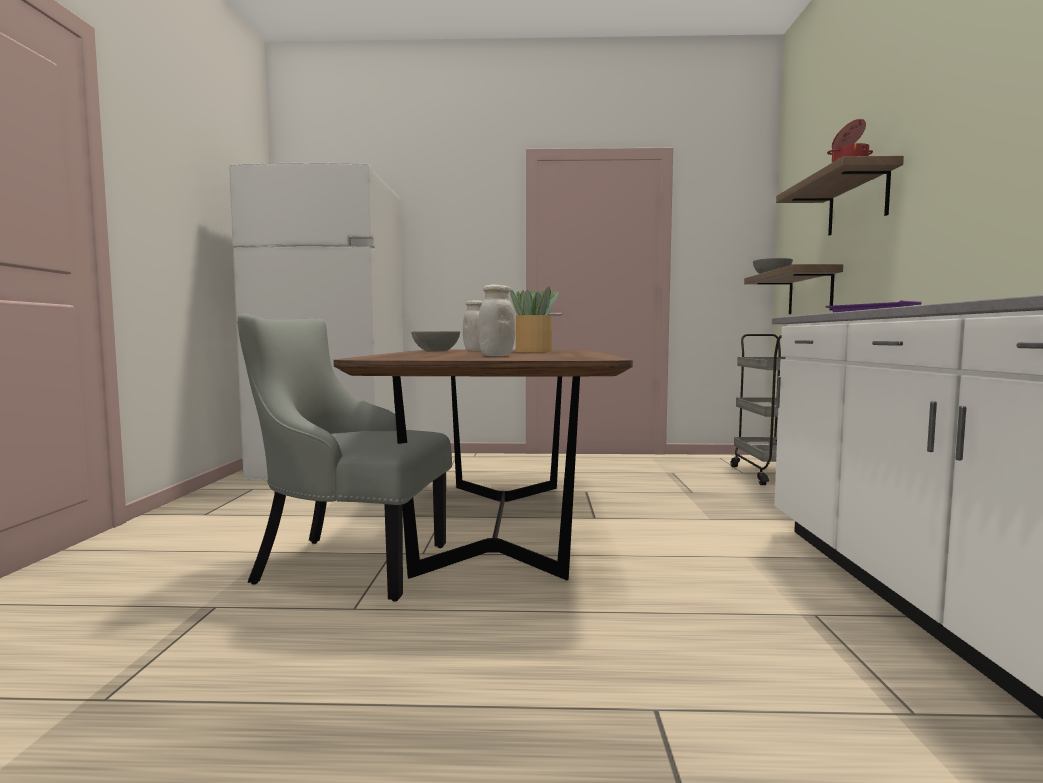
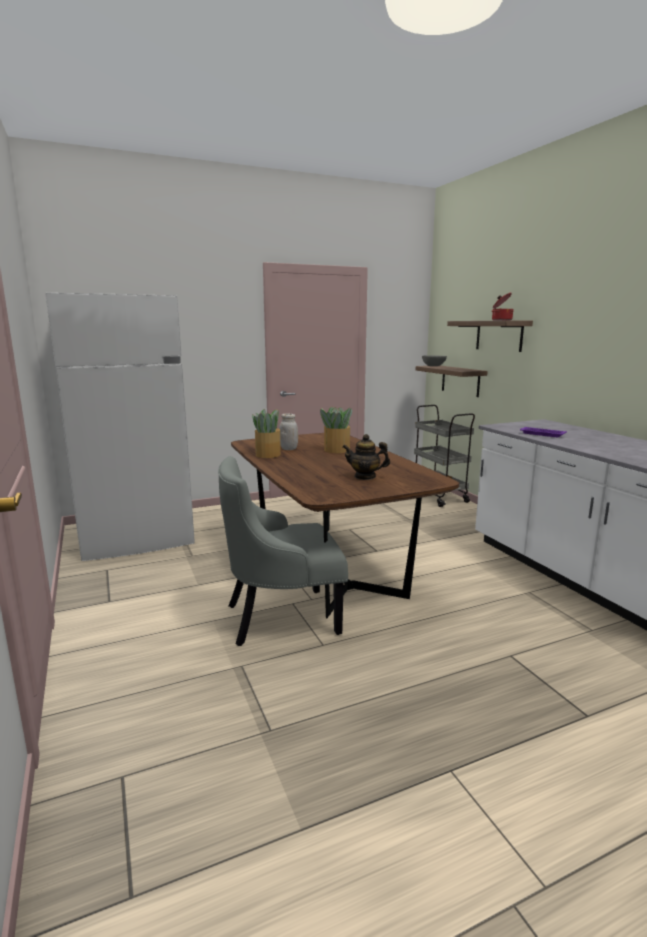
camera: 25 degrees left, 10 degrees up
(436, 351) = (268, 454): grey bowl -> potted plant
(496, 356) = (365, 477): white jar -> teapot

